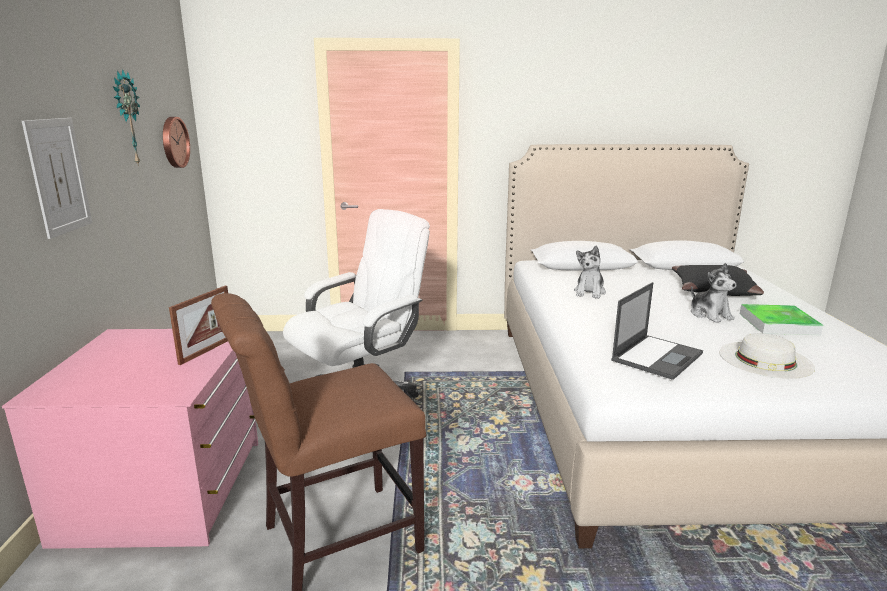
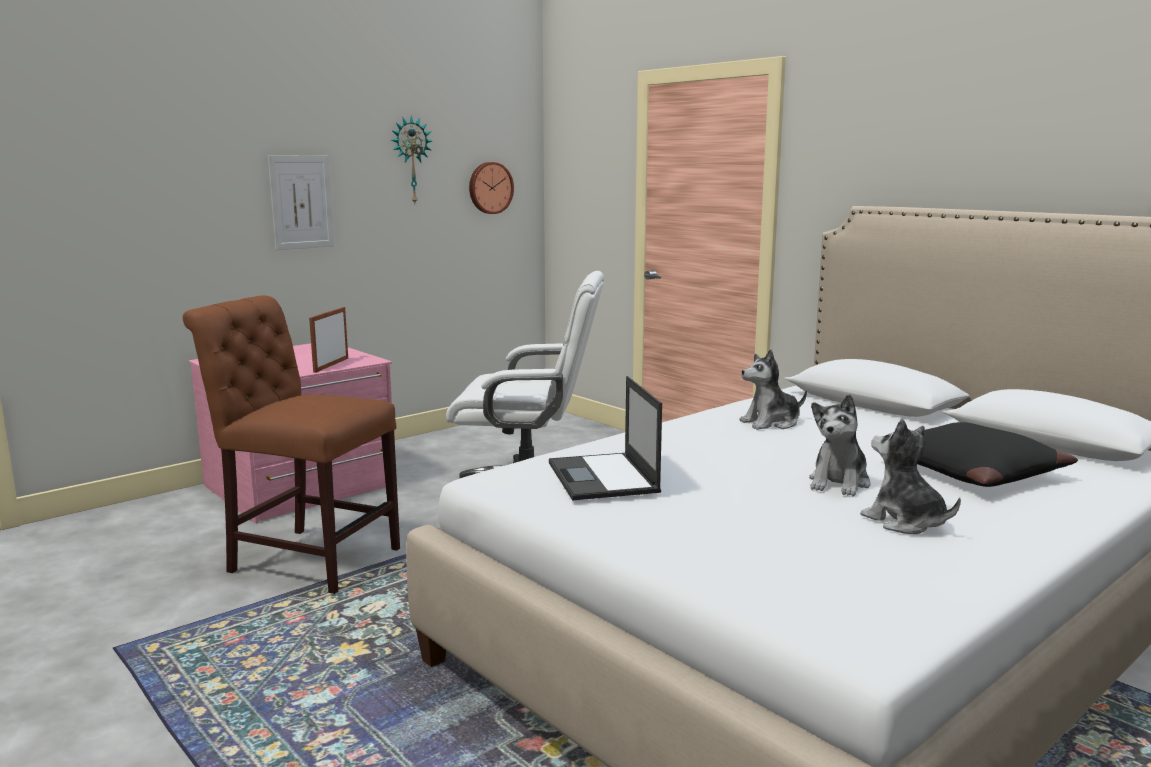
camera: 50 degrees right, 5 degrees down
(207, 350) = (331, 365): picture frame -> picture frame turned 120 degrees clockwise
(657, 356) = (603, 478): laptop -> laptop turned 75 degrees clockwise
(765, 359) = (722, 529): white hat -> none
(778, 324) = (905, 522): tray -> plush toy

